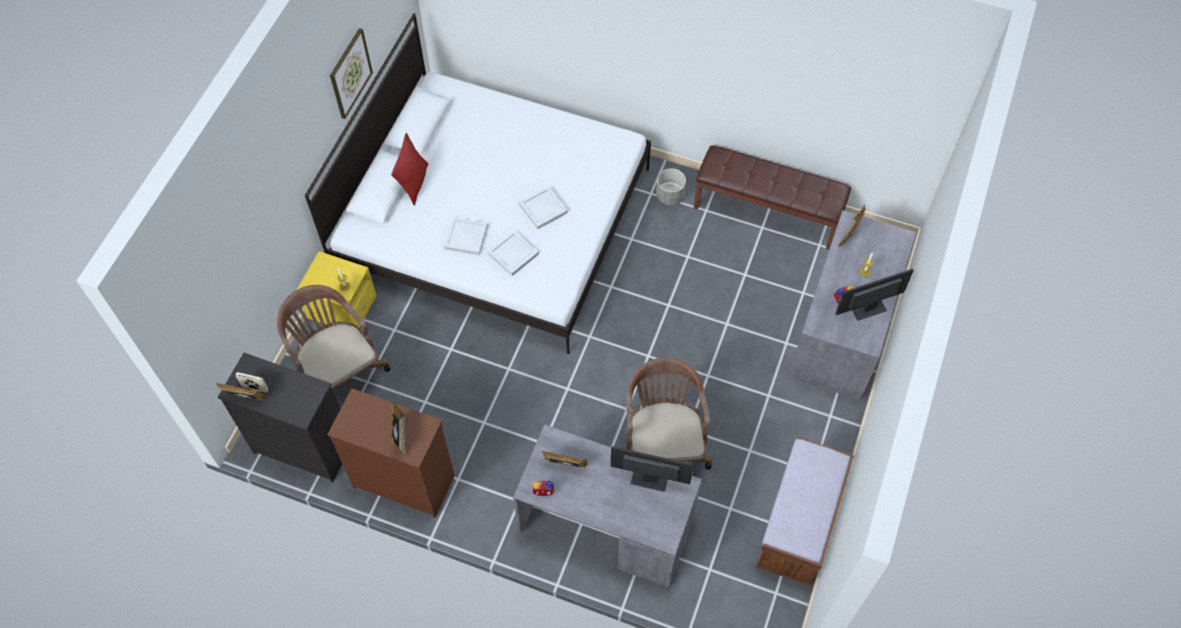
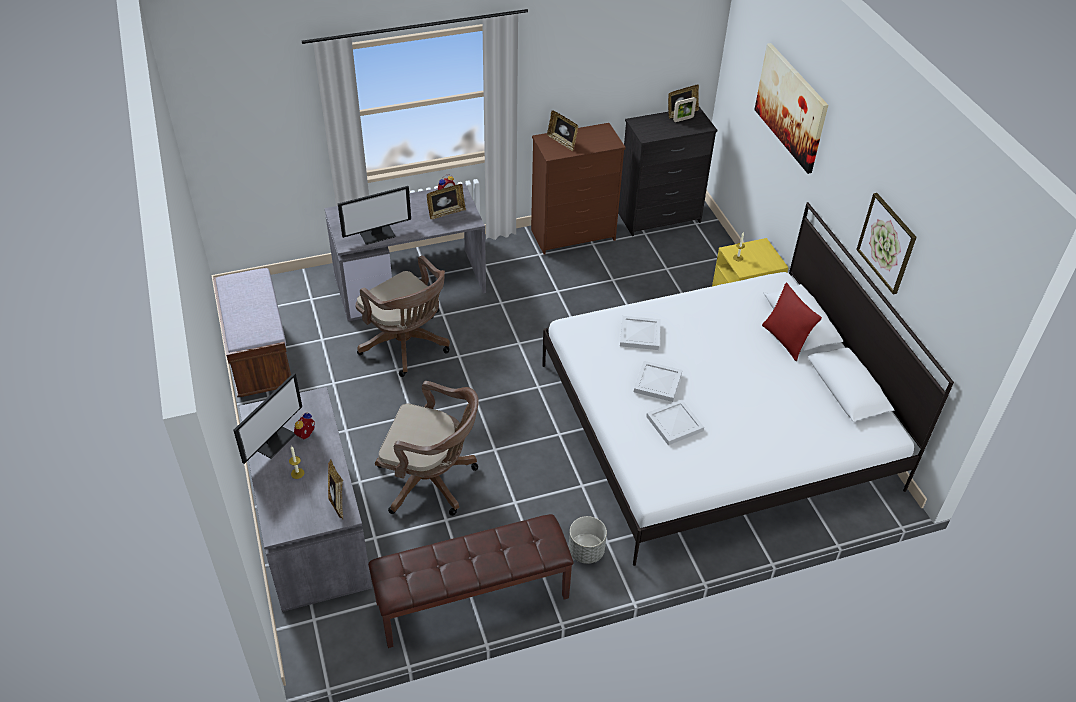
camera: 140 degrees right, 15 degrees down
(252, 209) = (791, 107): none -> picture
(340, 376) = (688, 261): brown office chair -> brown office chair (432, 481)
(465, 236) = (692, 326): white tray -> white tray (675, 424)

